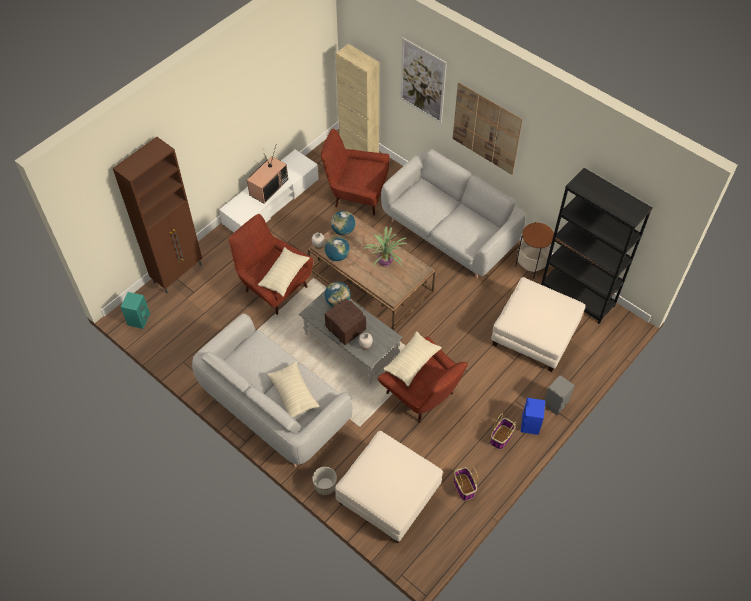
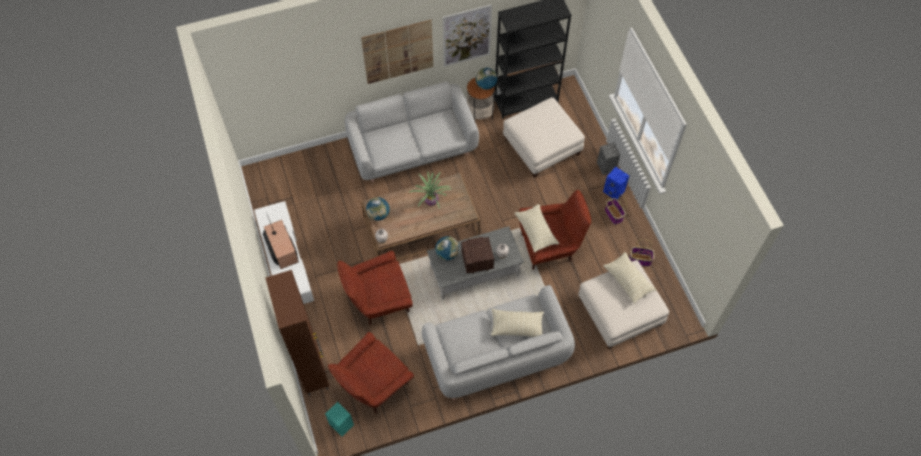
camera: 60 degrees left, 5 degrees up
(284, 276) = (395, 280): beige pillow -> beige pillow (628, 281)
(325, 486) = (588, 351): planter -> none
(337, 256) = (402, 231): globe -> globe (486, 85)
(356, 195) = (326, 193): red armchair -> red armchair (373, 386)
(359, 149) = (277, 166): beige cabinet -> none
(422, 81) = (323, 63): picture -> picture (467, 35)

